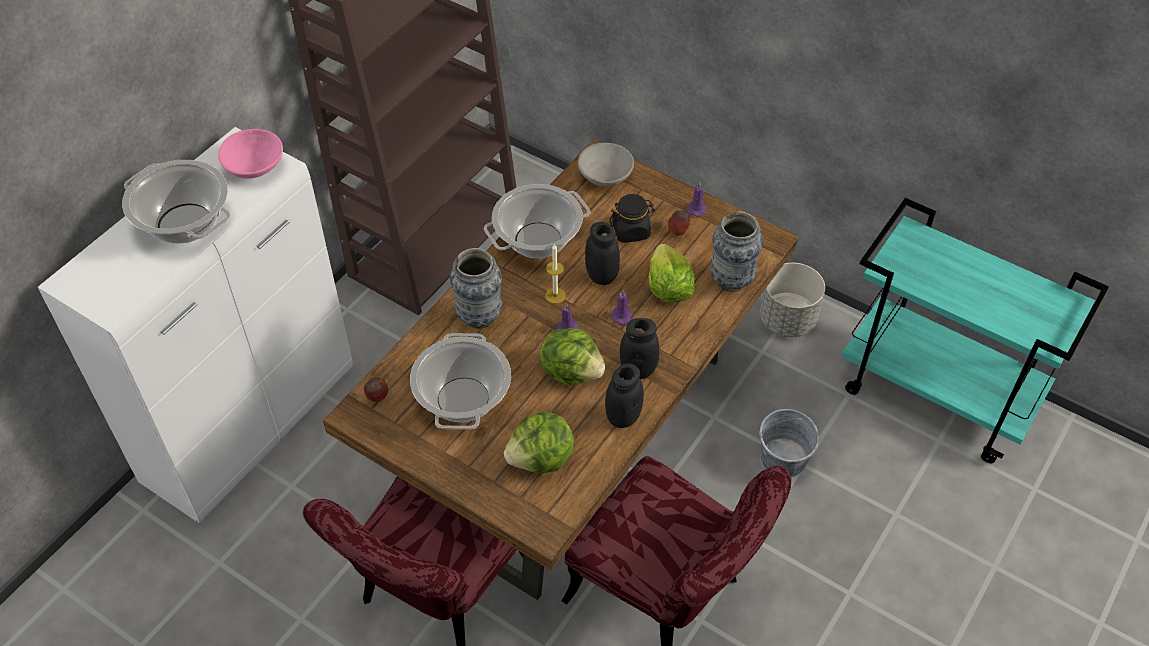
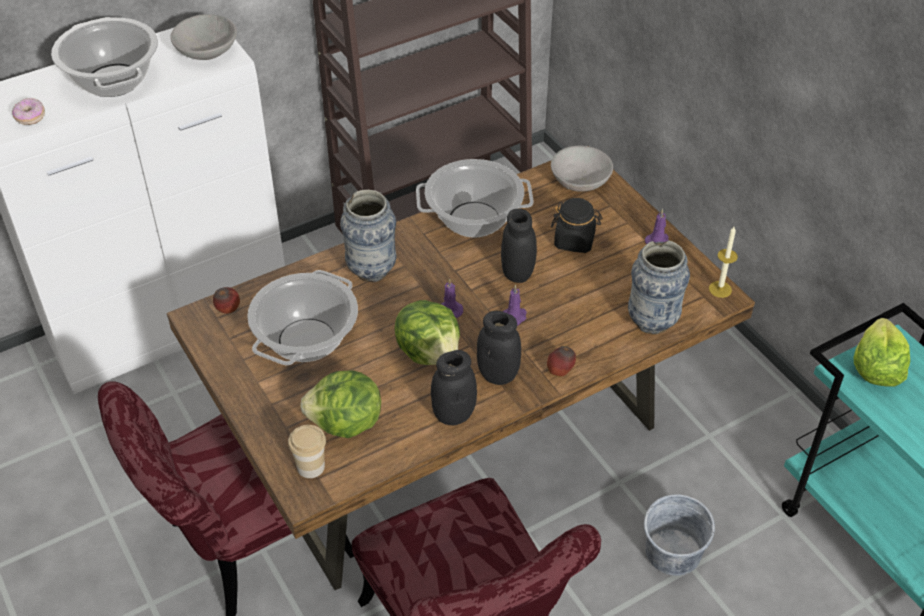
camera: 25 degrees right, 5 degrees down
(130, 286) = (30, 117): none -> donut
(255, 167) = (207, 52): pink bowl -> grey bowl
(535, 506) = (310, 467): none -> cup
(555, 295) = (458, 276): candle -> candle (720, 289)
(668, 287) = (580, 306): lettuce -> lettuce (876, 367)
(678, 232) = (624, 257): apple -> apple (560, 372)
(788, 320) = (756, 414): grey planter -> none

